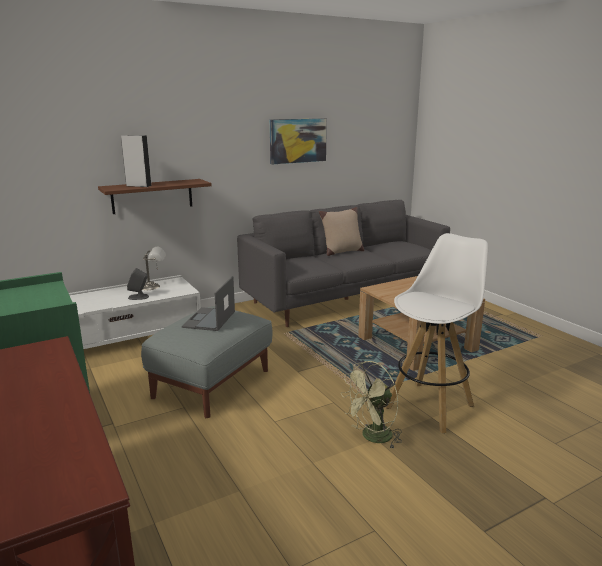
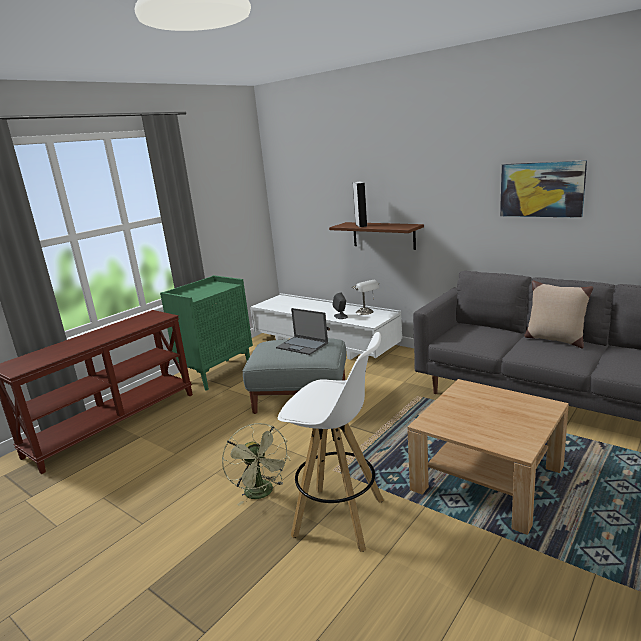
camera: 70 degrees right, 0 degrees up
(209, 319) = (302, 345): laptop -> laptop turned 135 degrees counterclockwise
(372, 438) = (262, 493): green fan -> green fan turned 150 degrees counterclockwise

